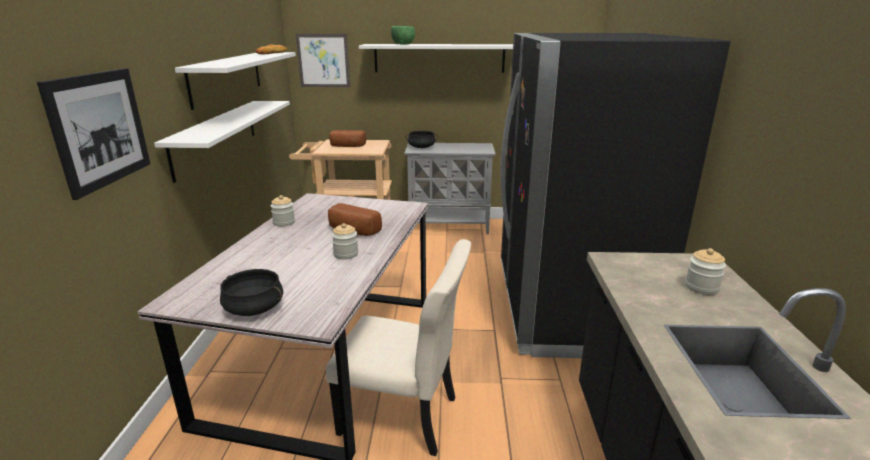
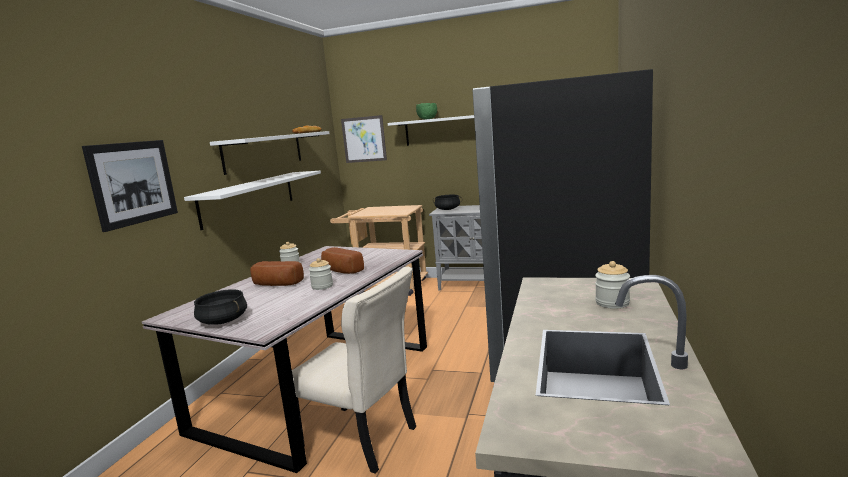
camera: 15 degrees right, 10 degrees down
(347, 146) = (380, 211): bread -> bread (276, 284)

